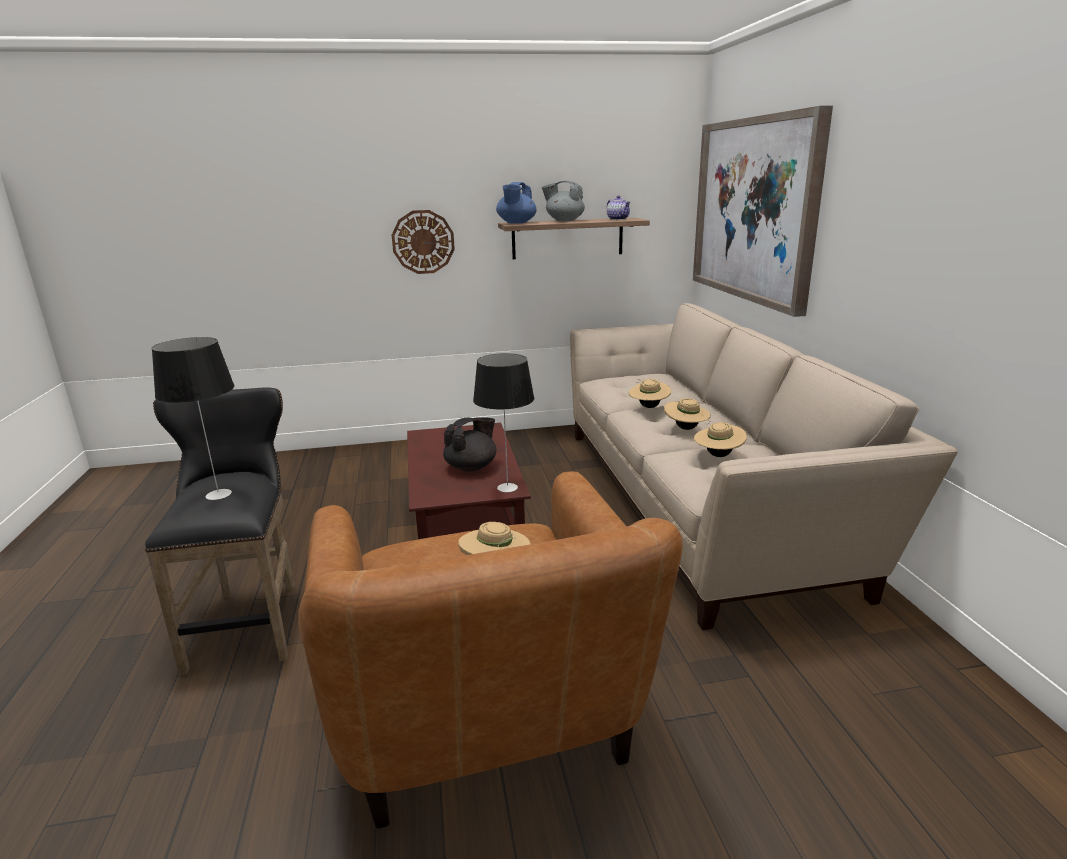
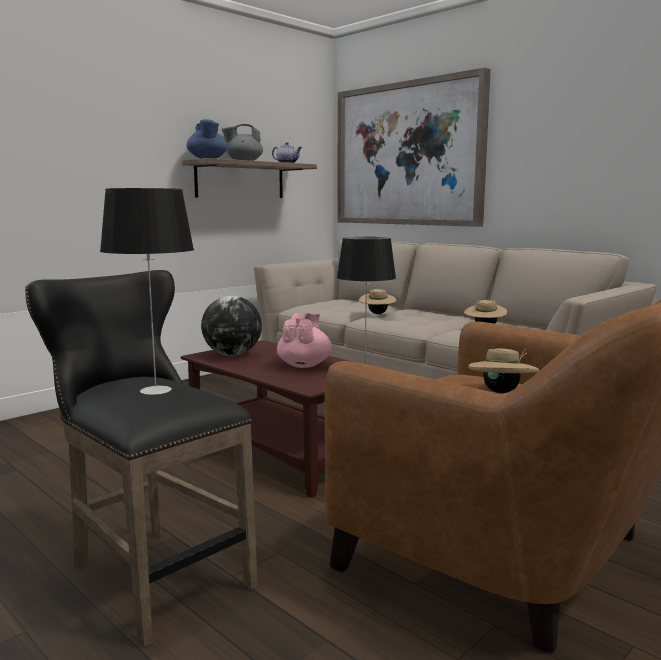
camera: 35 degrees left, 10 degrees down
(423, 242) = (111, 174): wall clock -> none
(443, 438) = (232, 354): none -> globe
(471, 467) = (304, 365): black teapot -> pink teapot
(686, 429) = (431, 320): beige hat -> none

